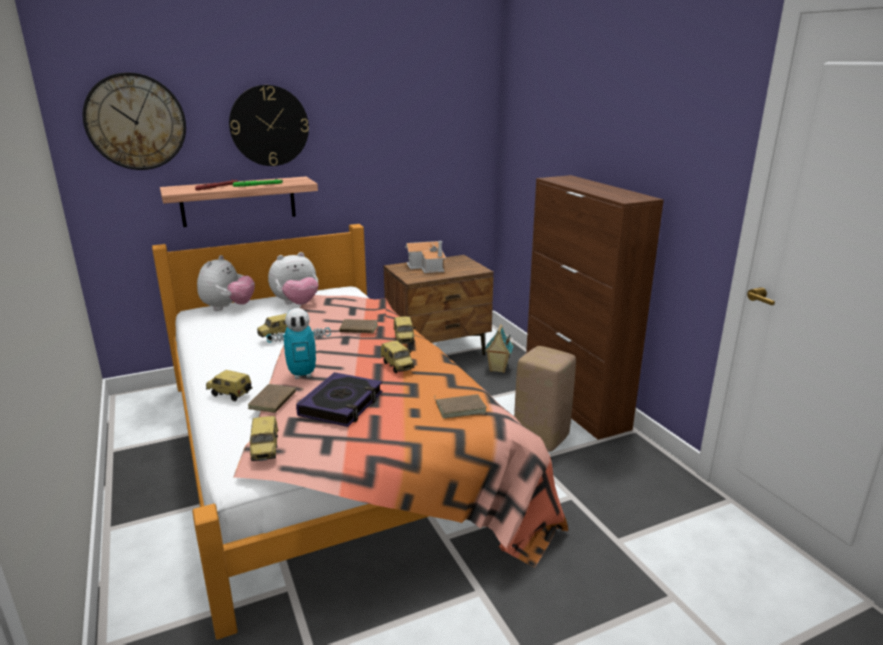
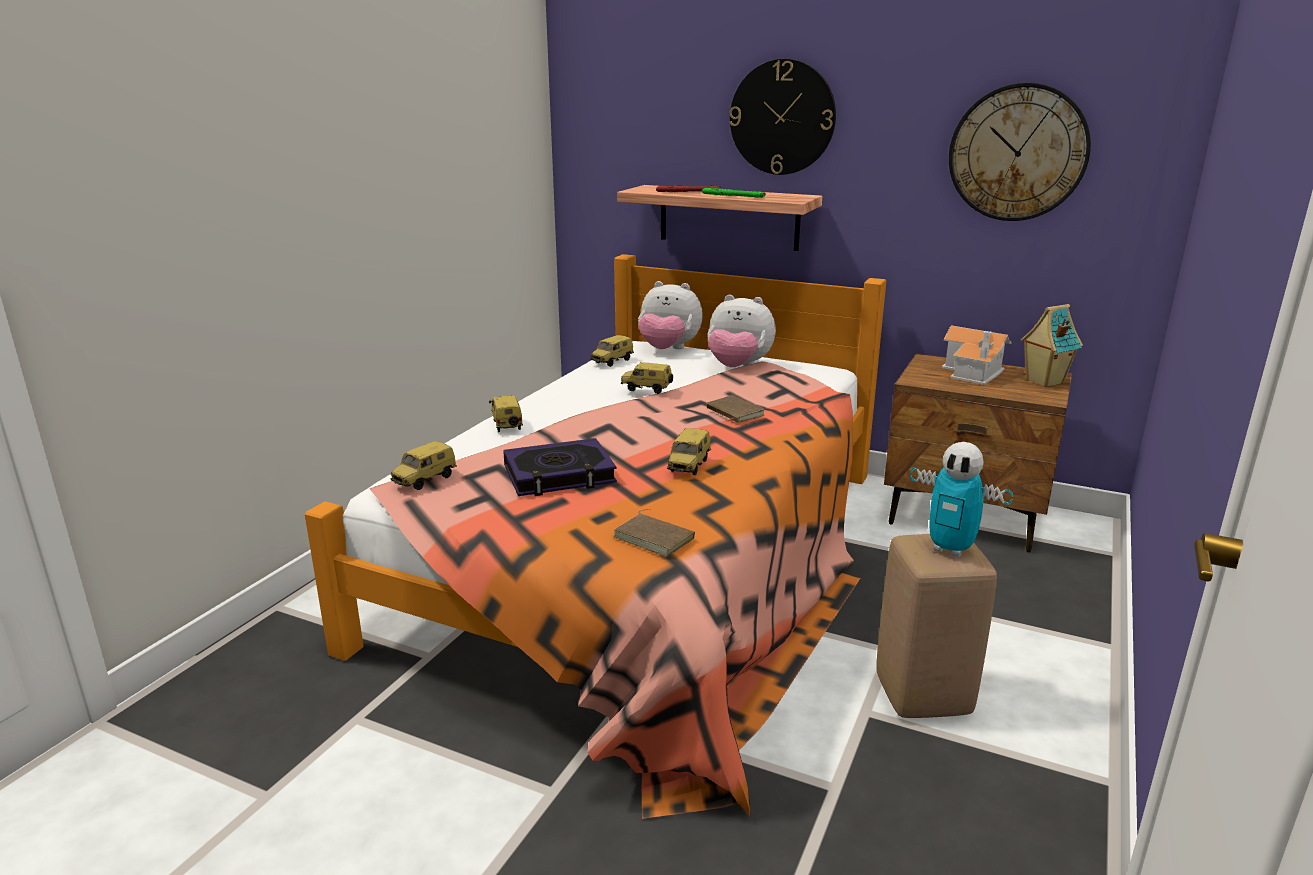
camera: 50 degrees right, 0 degrees up
(136, 122) = (631, 102): wall clock -> wall clock (1017, 153)
(228, 308) = (668, 350): plush toy -> plush toy turned 45 degrees clockwise
(274, 401) = (513, 444): brown book -> none
(302, 375) = (583, 432): toy robot -> toy robot (950, 549)
(404, 340) = (757, 443): toy car -> toy car (612, 362)
(497, 369) = (1017, 578): toy house -> toy house (1043, 381)
(575, 404) = (1066, 686): brown cabinet -> none

